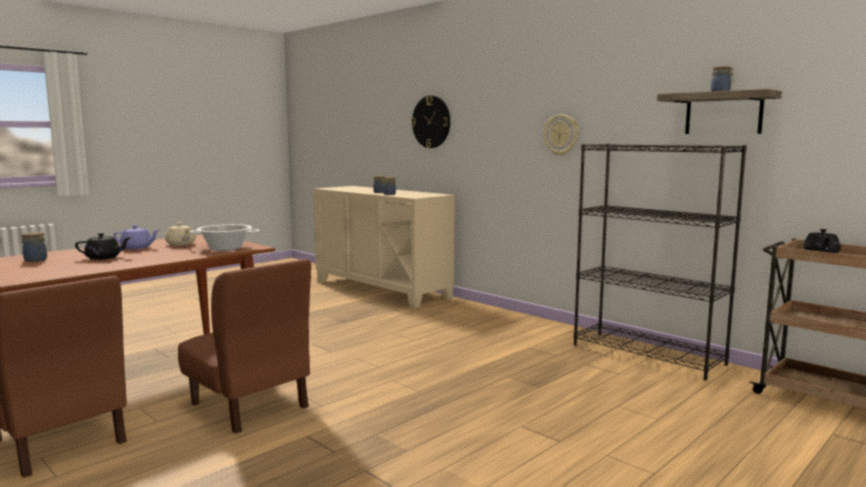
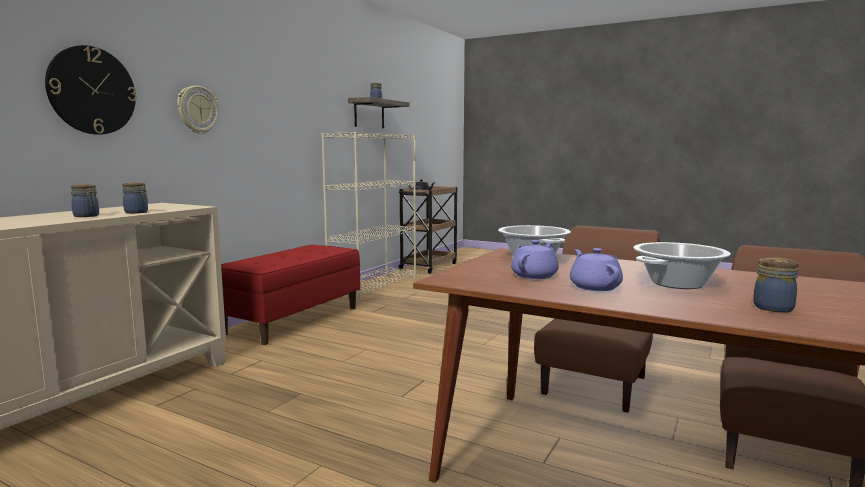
camera: 105 degrees left, 0 degrees up
(104, 258) = (678, 283): black teapot -> cooking pot
(181, 244) = (535, 275): beige teapot -> purple teapot
(509, 322) = (293, 320): none -> red bench
(561, 135) = (278, 123): wall clock -> wall clock (197, 110)
(648, 354) = (374, 287): black bookcase -> beige bookcase

